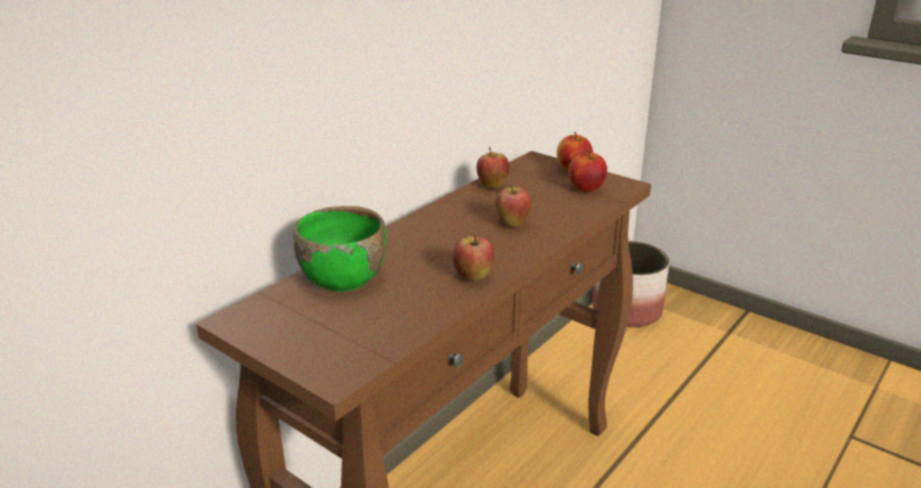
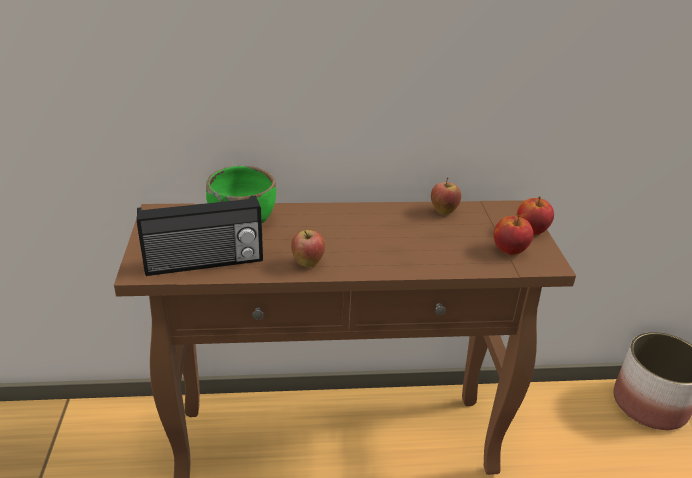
camera: 45 degrees right, 5 degrees up
(385, 331) = (204, 263): none -> radio
(512, 224) = (402, 245): apple -> none

